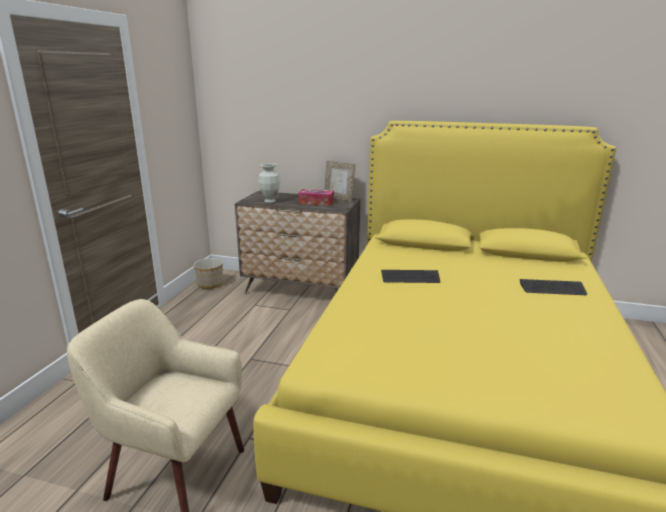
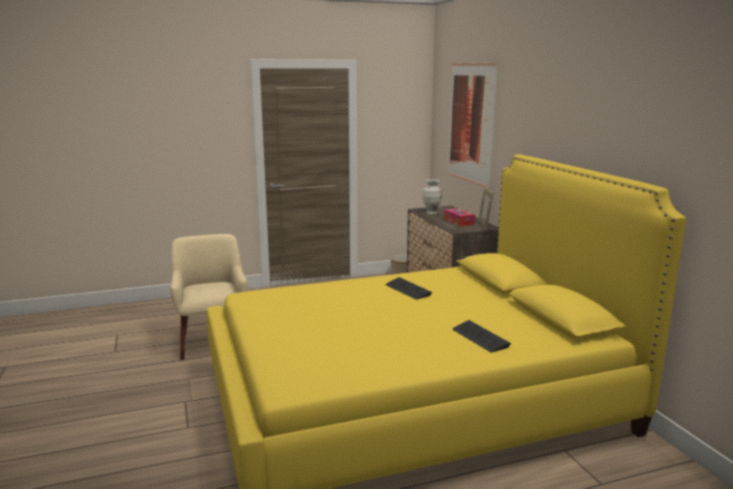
camera: 55 degrees right, 5 degrees down
(287, 96) = (471, 123): none -> picture

